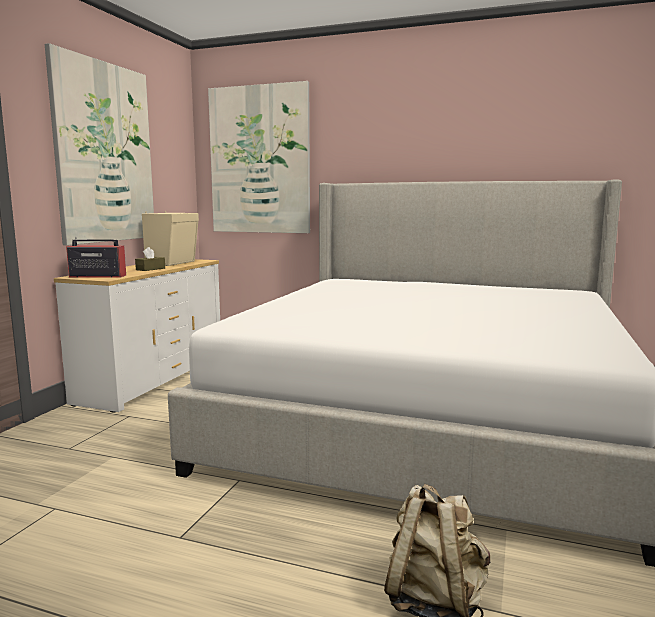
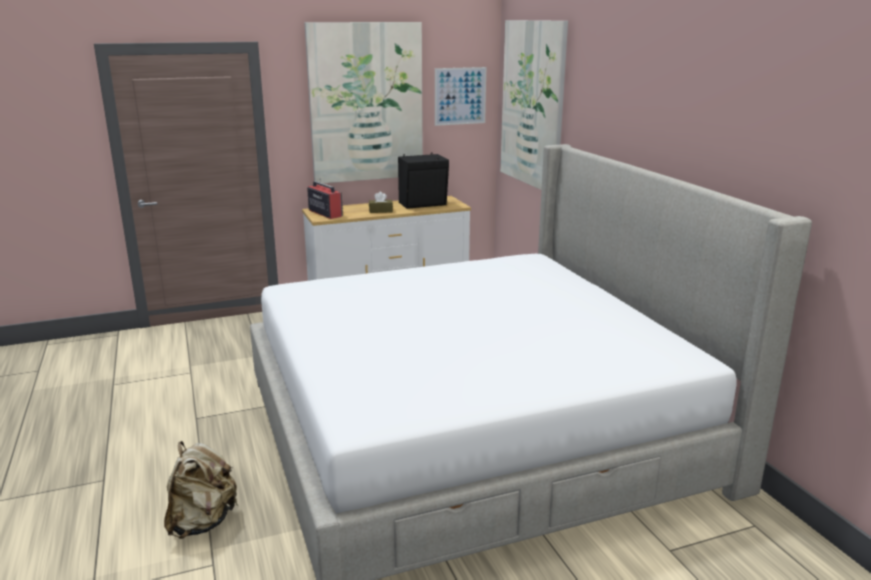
camera: 50 degrees right, 10 degrees up
(173, 157) = (460, 96): none -> picture
(173, 263) = (424, 204): beige speaker -> black speaker

